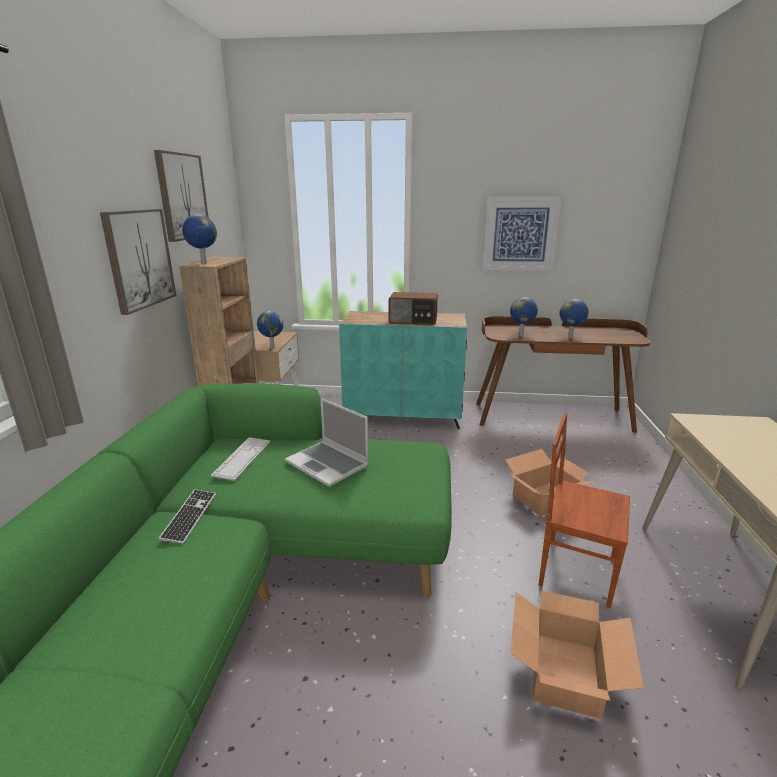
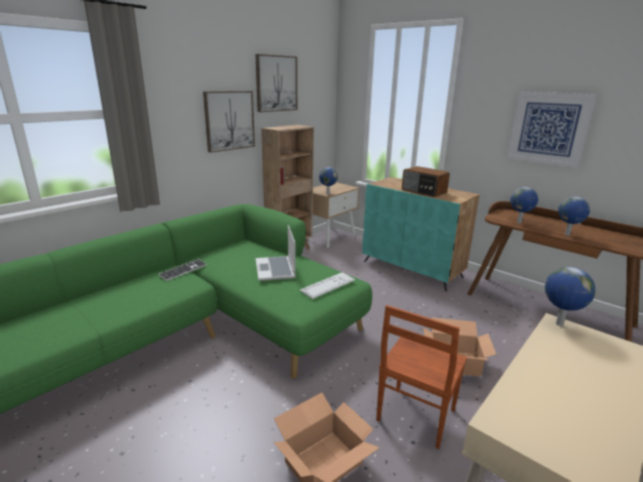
camera: 35 degrees right, 0 degrees up
(203, 263) = (276, 128): globe -> globe (559, 324)
(242, 458) = (239, 252): keyboard -> keyboard (328, 285)
(576, 570) = (414, 415): brown chair -> brown chair turned 120 degrees counterclockwise

